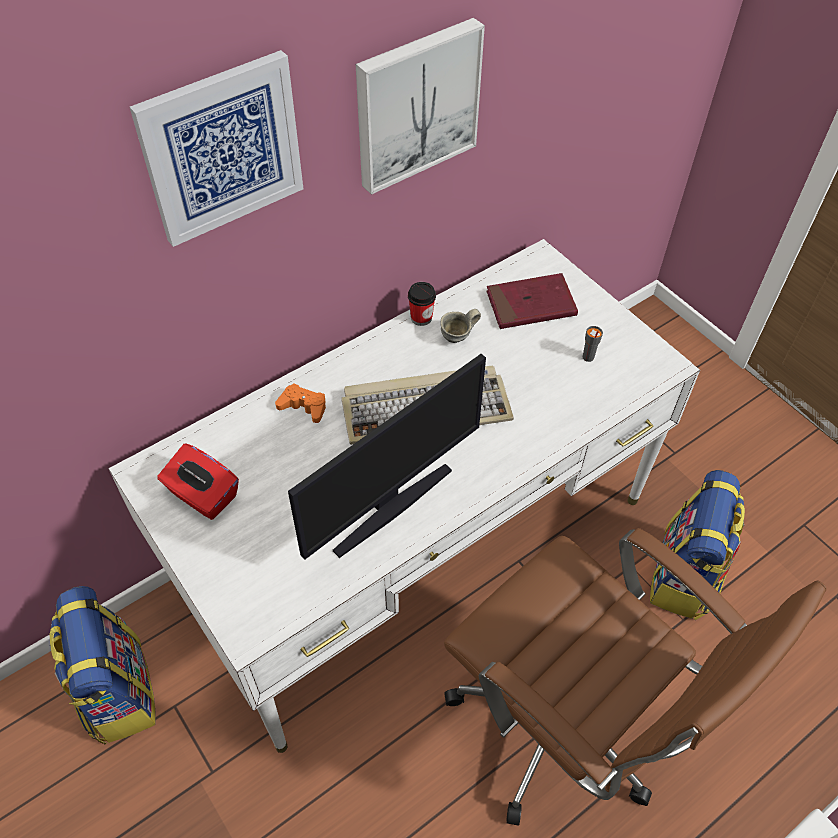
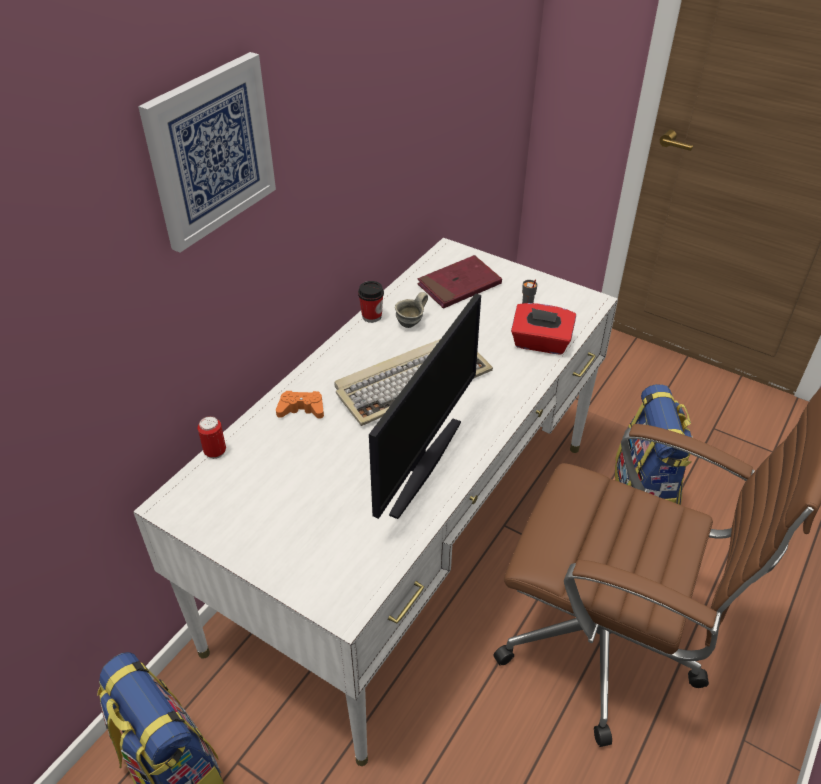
camera: 20 degrees left, 10 degrees down
(203, 495) = (241, 506): red tissue box -> red tissue box (540, 343)
(204, 429) = (215, 452): none -> can
(415, 104) = (346, 108): picture -> none

